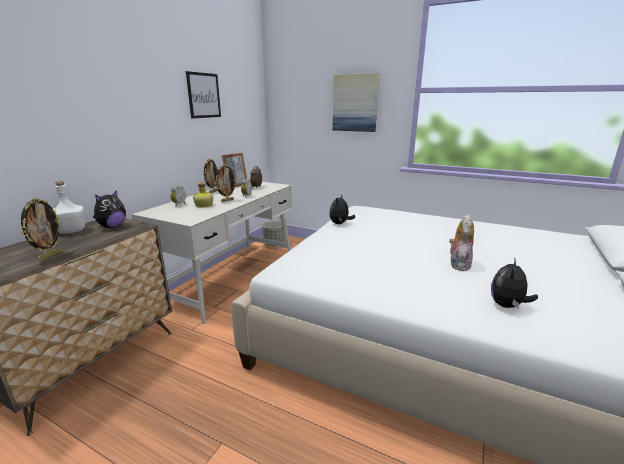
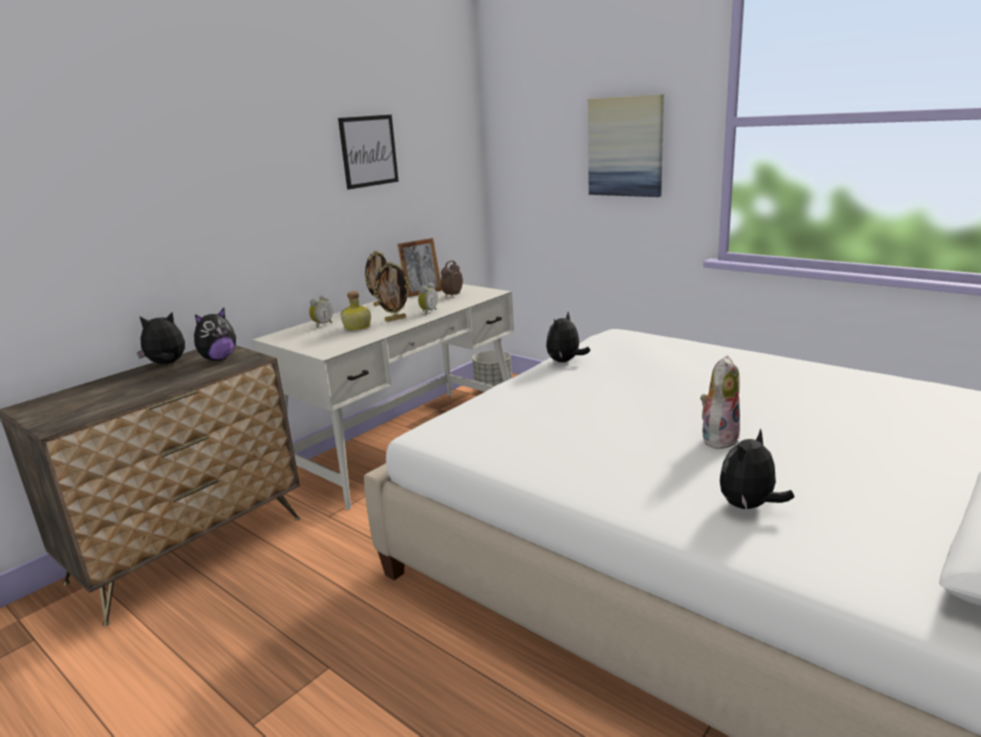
camera: 15 degrees right, 0 degrees up
(50, 256) = (134, 397): picture frame -> none
(71, 231) = (167, 364): white bottle -> plush toy

